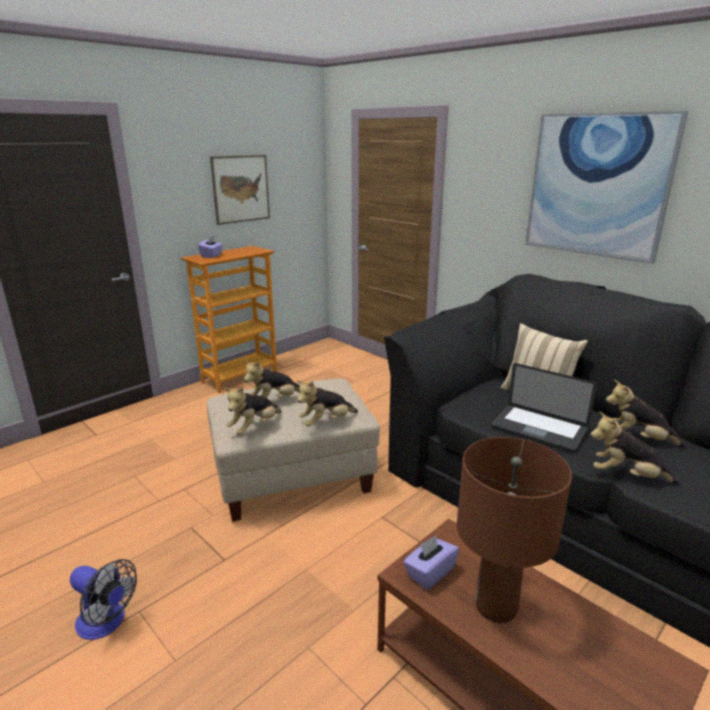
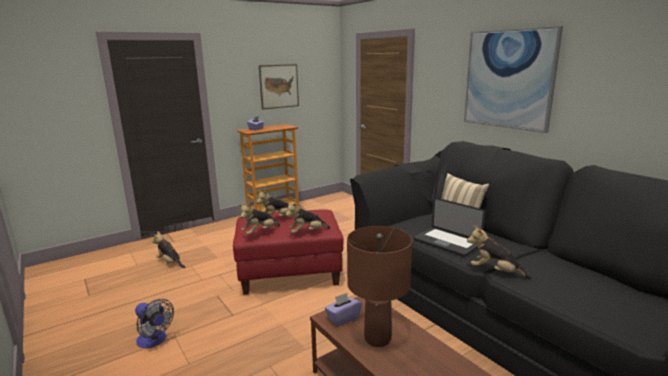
camera: 10 degrees right, 5 degrees down
(293, 477) = (290, 273): beige ottoman -> red ottoman
(638, 439) = (517, 252): plush toy -> plush toy (170, 263)

